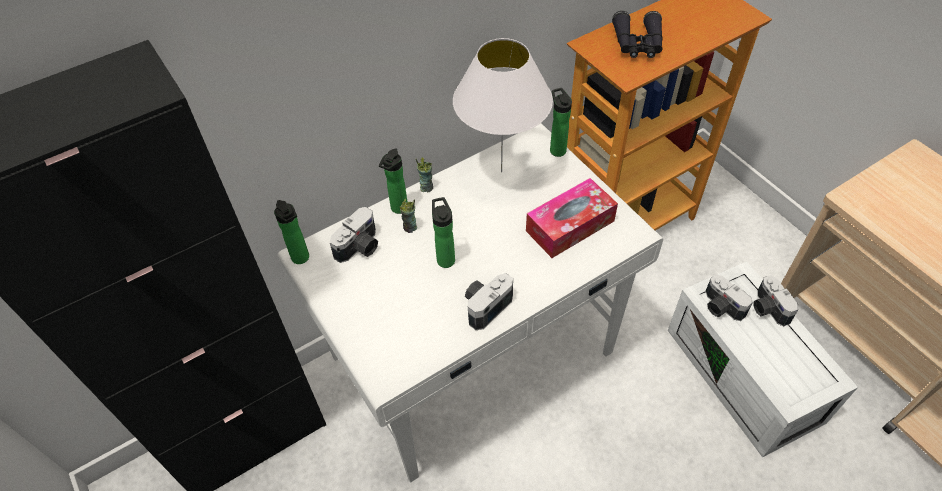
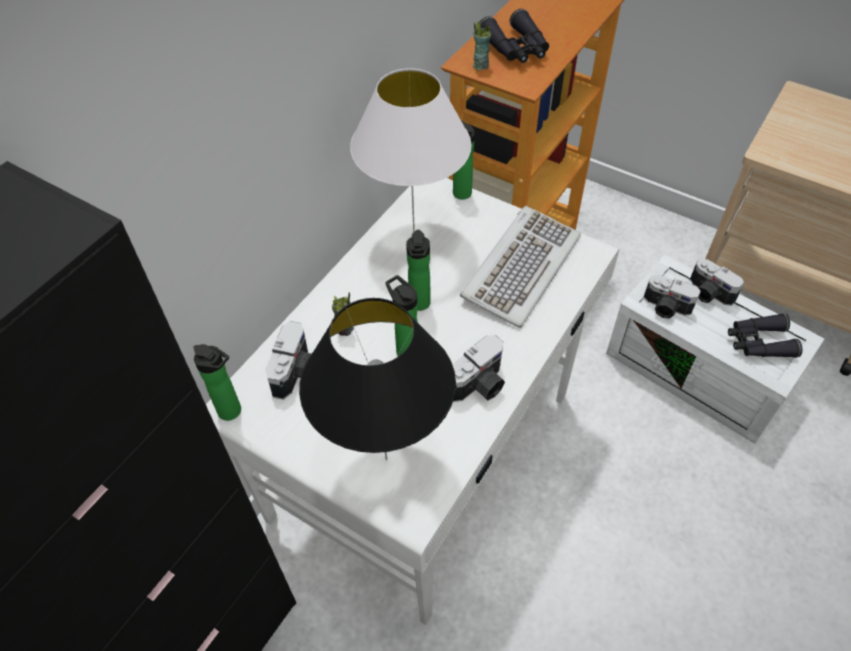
camera: 25 degrees left, 0 degrees up
(387, 332) = (386, 459): none -> black table lamp
(398, 209) = (319, 314): bottle -> bottle (419, 305)
(426, 187) = (338, 278): cup -> cup (480, 65)
(485, 305) = (479, 385): camera -> camera turned 150 degrees counterclockwise
(570, 226) = (520, 267): tissue box -> keyboard
(790, 367) = (758, 342): none -> black binoculars

